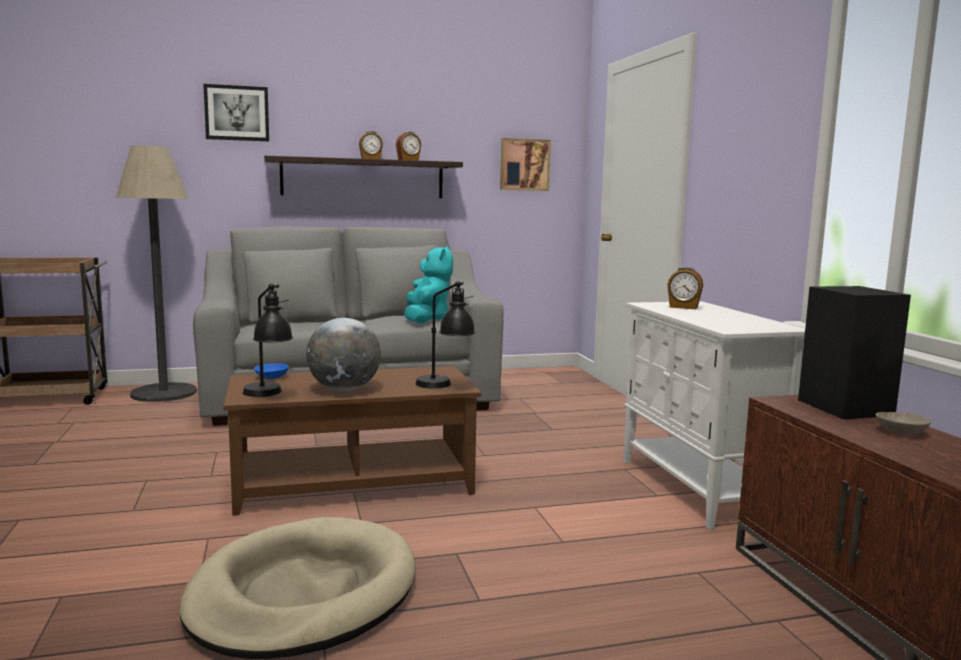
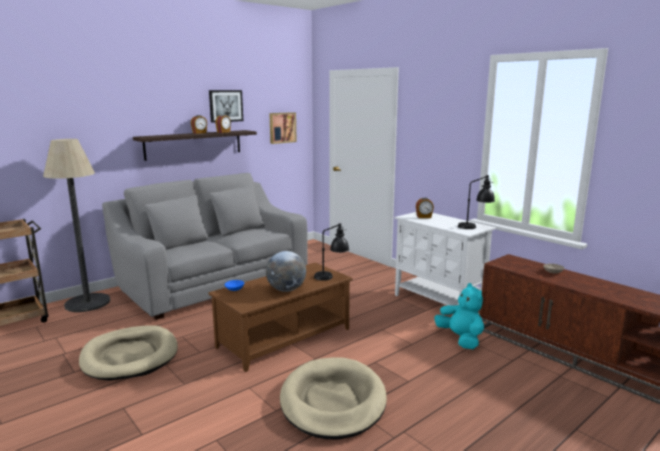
camera: 25 degrees left, 5 degrees up
(120, 461) = (130, 356): none -> beige dog bed
(237, 113) = (112, 109): picture -> picture (225, 106)
(269, 395) = (254, 302): black table lamp -> black table lamp (475, 227)
(426, 319) = (263, 232): turquoise plush toy -> turquoise plush toy (460, 339)
(846, 408) = (523, 263): black speaker -> none

